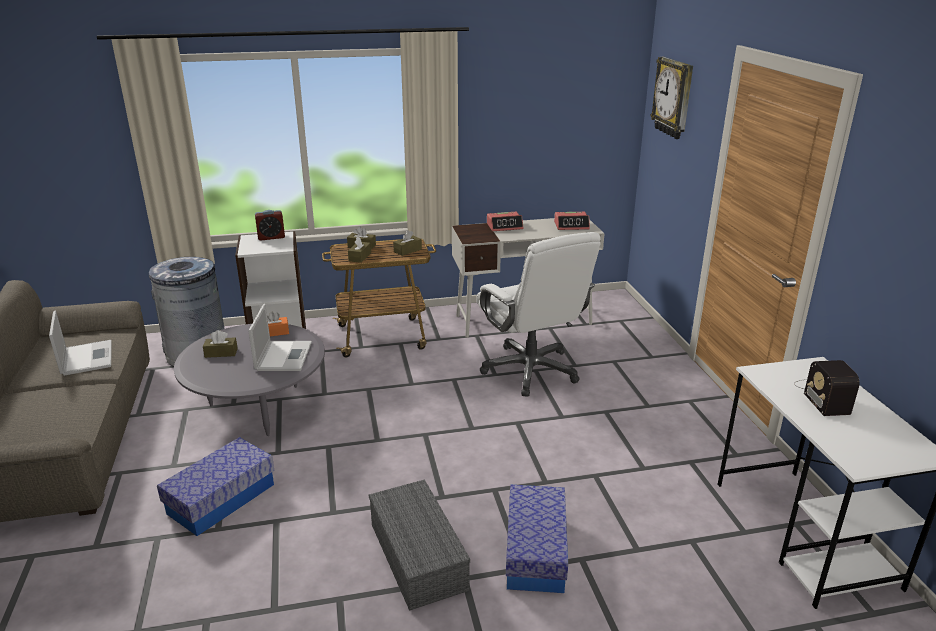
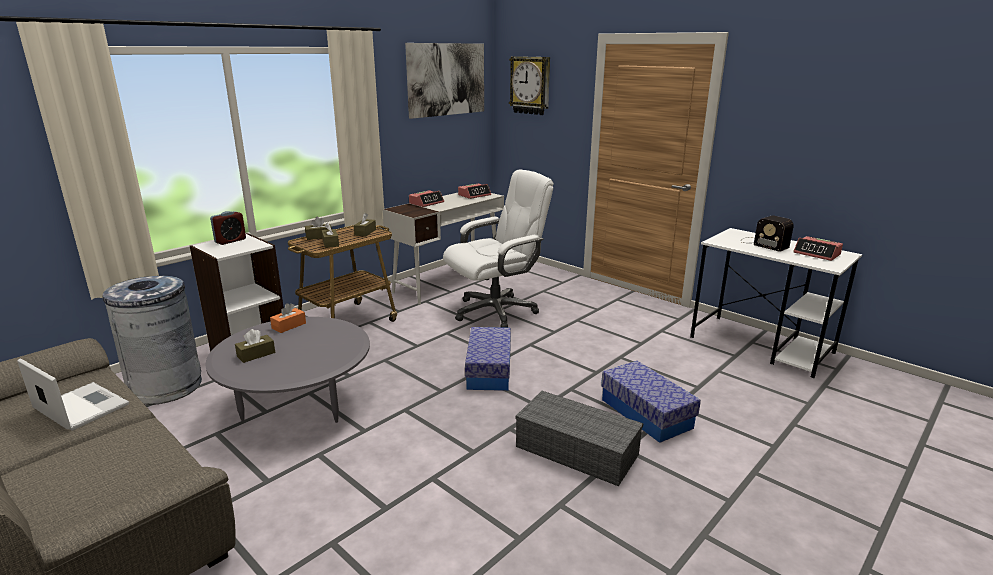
camera: 35 degrees left, 5 degrees down
(221, 499) = (357, 485): storage box -> storage box (489, 370)
(284, 356) = (326, 339): laptop -> none
(531, 370) = (496, 311): white office chair -> white office chair turned 60 degrees counterclockwise
(569, 82) = (446, 79): none -> picture
(877, 438) = (817, 254): none -> alarm clock

